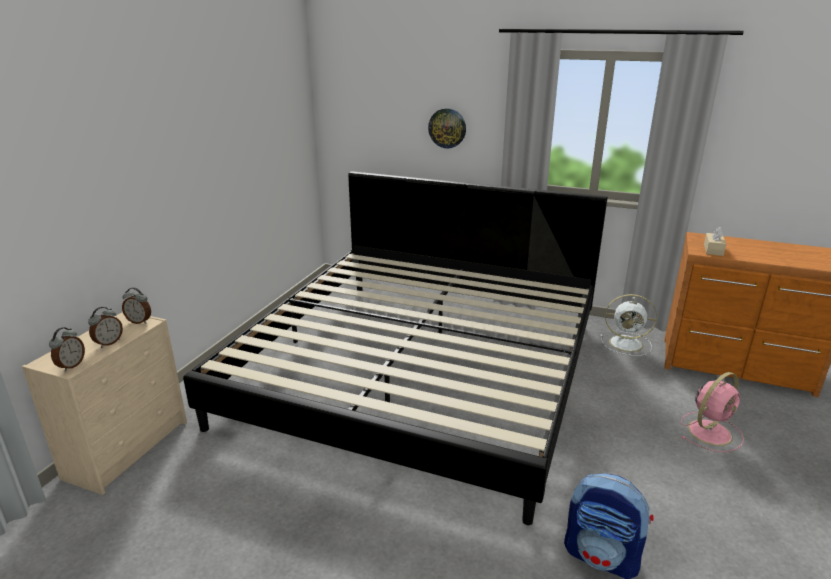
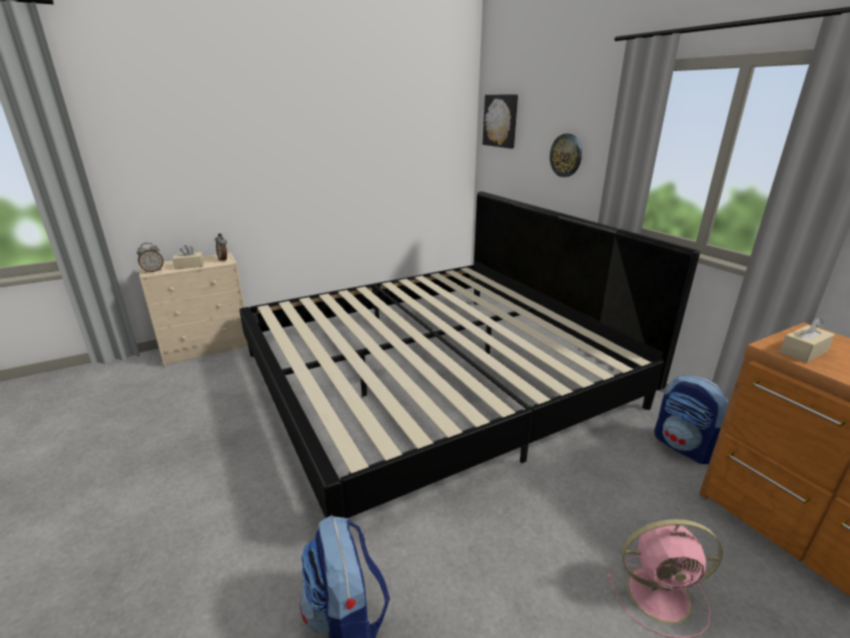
camera: 40 degrees right, 0 degrees up
(108, 343) = (189, 266): alarm clock -> beige tissue box
(353, 96) = (501, 121): none -> picture
(627, 343) = (684, 447): white fan -> backpack

